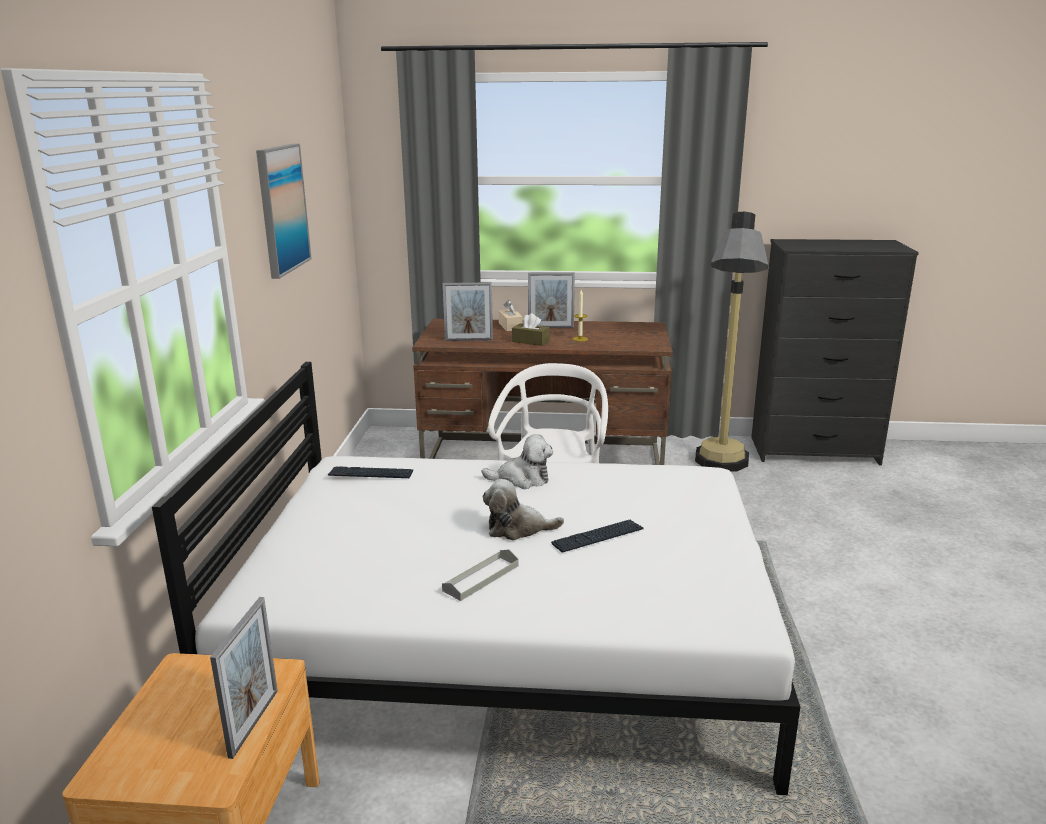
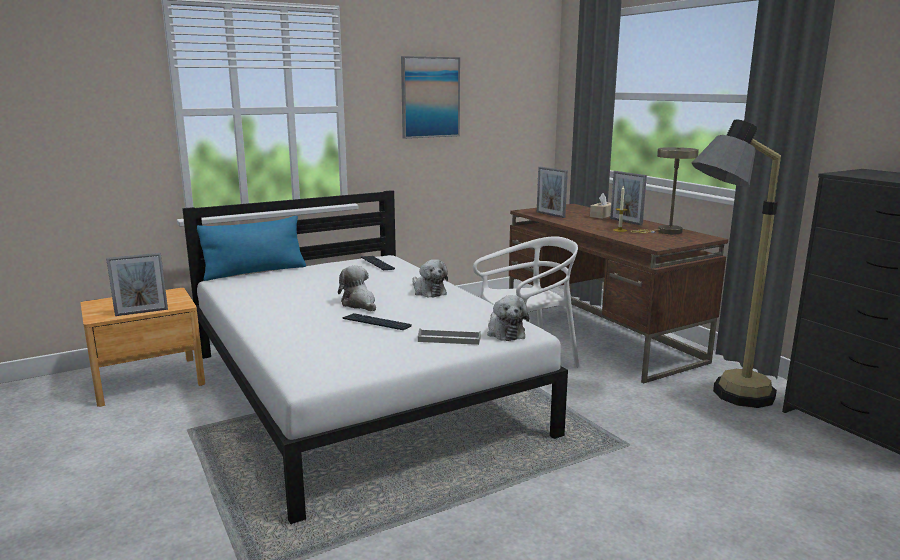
camera: 55 degrees right, 5 degrees down
(246, 565) = (255, 272): none -> blue pillow
(481, 578) = (291, 310): grey tray -> grey tray (449, 339)
(530, 341) = (583, 223): brown tissue box -> none
(612, 329) = (665, 232): none -> beige table lamp
(698, 484) = (505, 332): none -> plush toy

